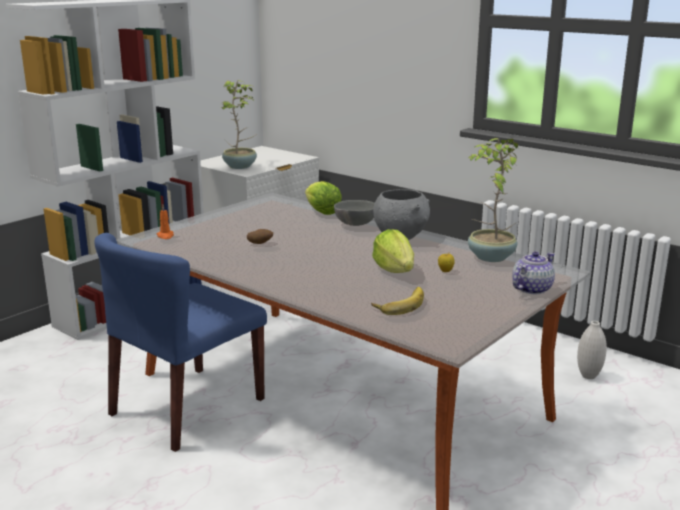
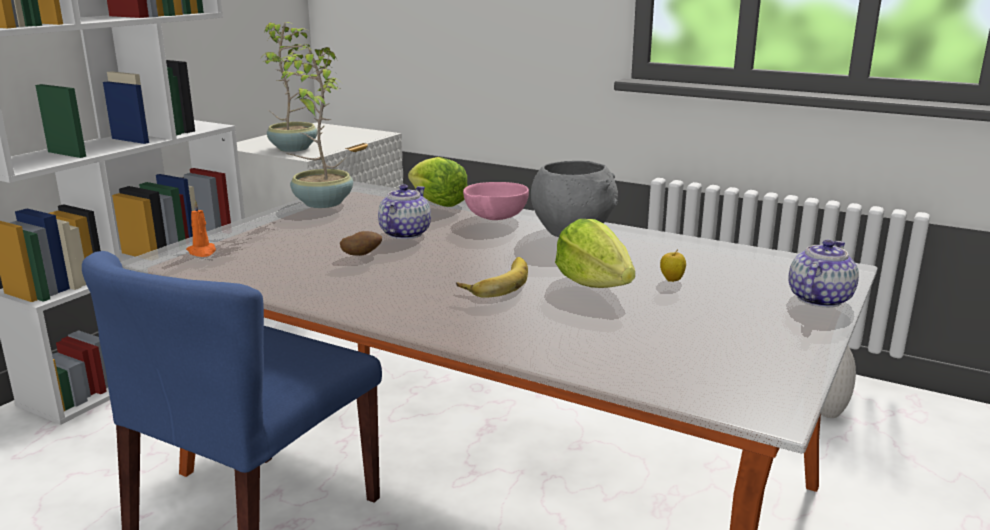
camera: 10 degrees left, 0 degrees up
(291, 231) = (404, 234): none -> teapot
(354, 224) = (494, 219): grey bowl -> pink bowl
(399, 304) = (635, 340): banana -> banana (495, 282)
(490, 257) = (721, 255): potted plant -> potted plant (321, 203)

